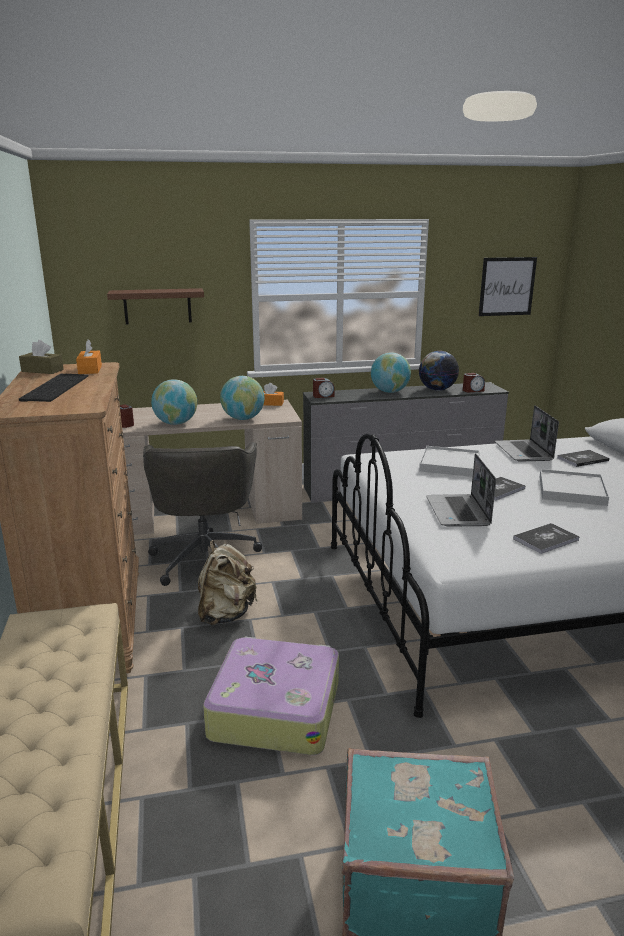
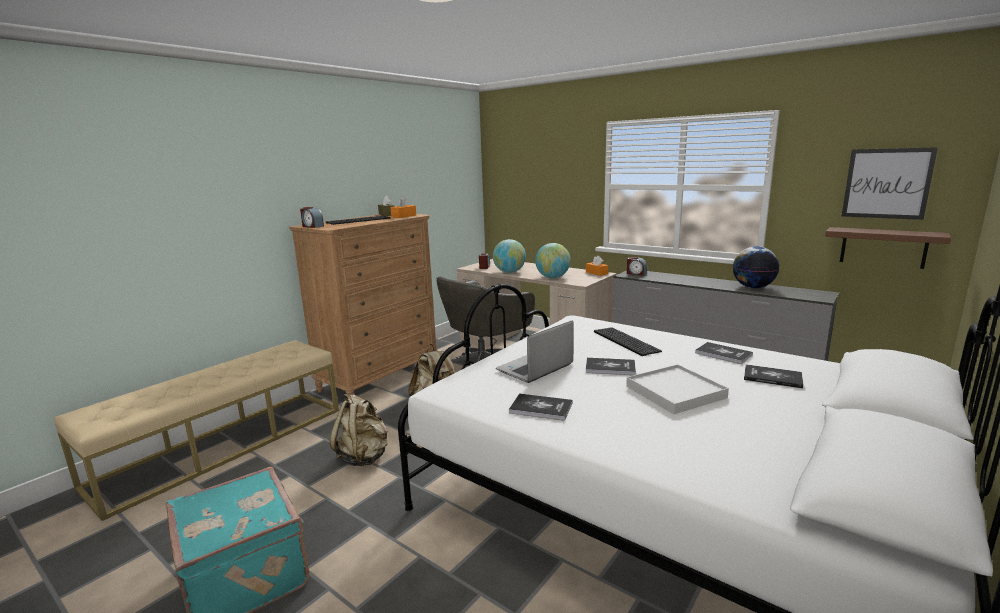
camera: 50 degrees right, 5 degrees down
(157, 306) = (541, 189): brown shelf -> brown shelf (883, 247)
(274, 708) = (364, 457): suitcase -> beige backpack
(389, 392) = (700, 281): globe -> none
(449, 464) = (624, 341): white tray -> keyboard
(473, 390) = (791, 294): alarm clock -> alarm clock (312, 226)
(524, 452) = (723, 354): laptop -> book

